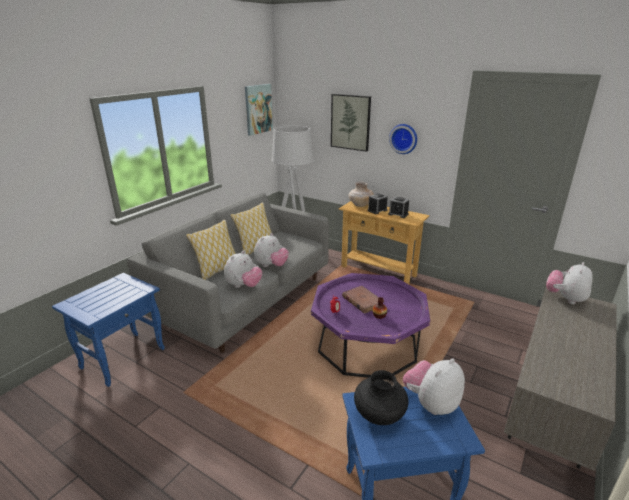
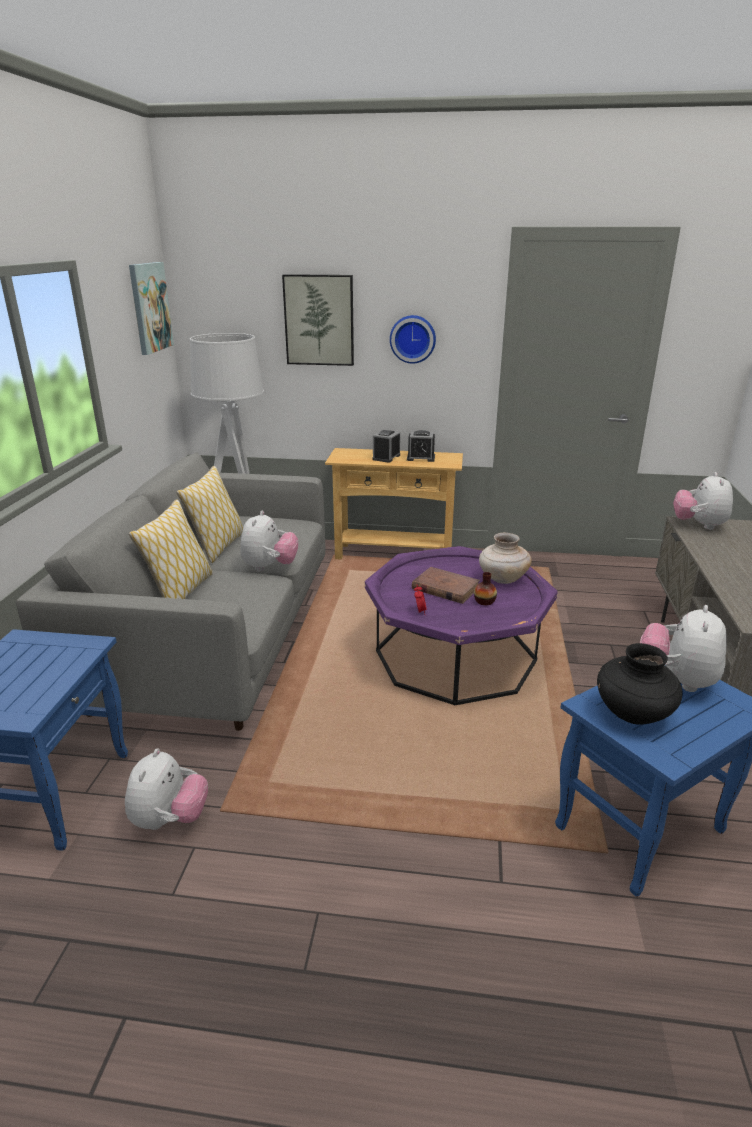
camera: 25 degrees left, 0 degrees up
(244, 286) = (252, 605): plush toy -> plush toy (169, 820)
(360, 205) = (353, 453): beige vase -> beige vase (502, 579)

